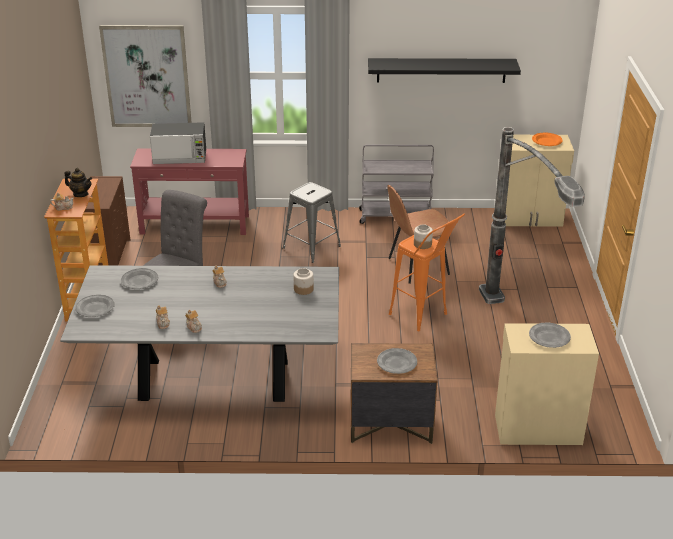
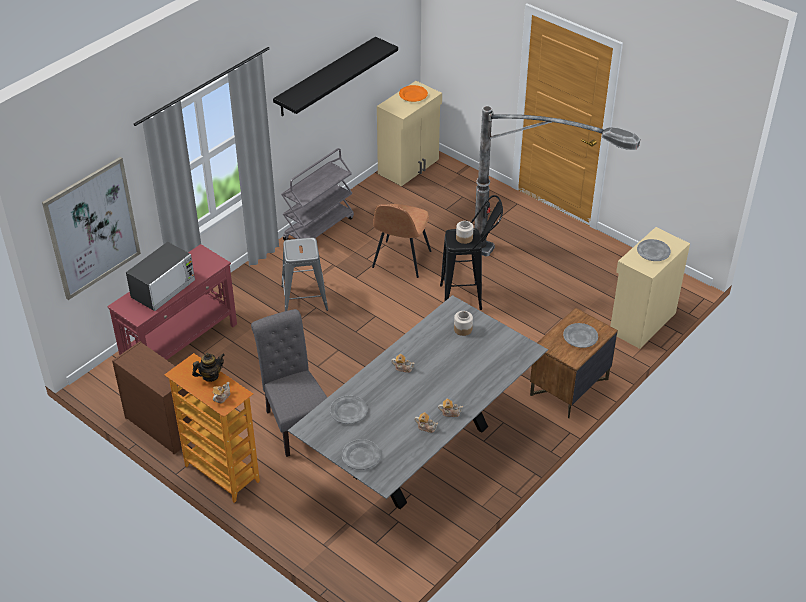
camera: 50 degrees left, 10 degrees up
(424, 318) = (469, 297): orange stool -> black stool

